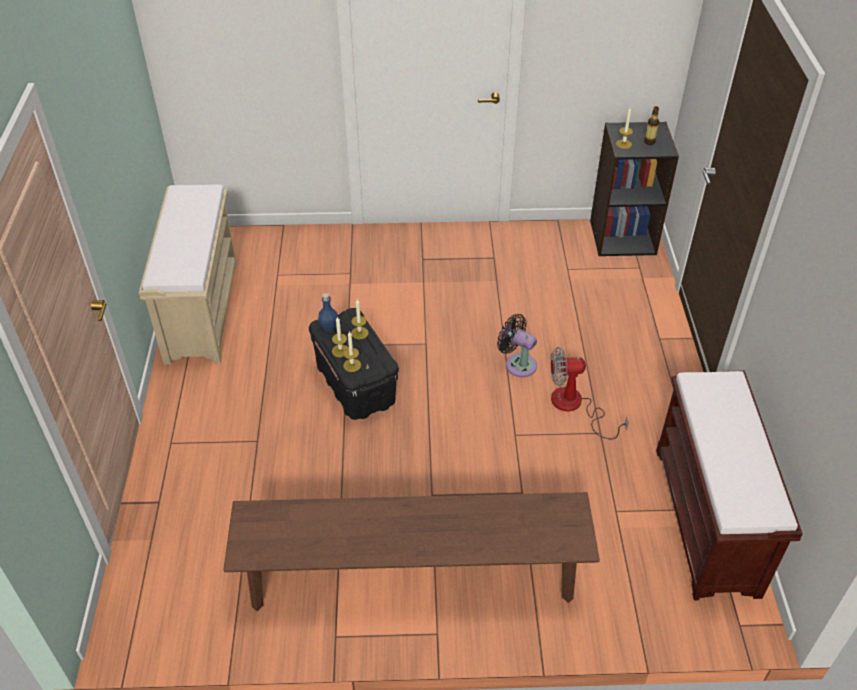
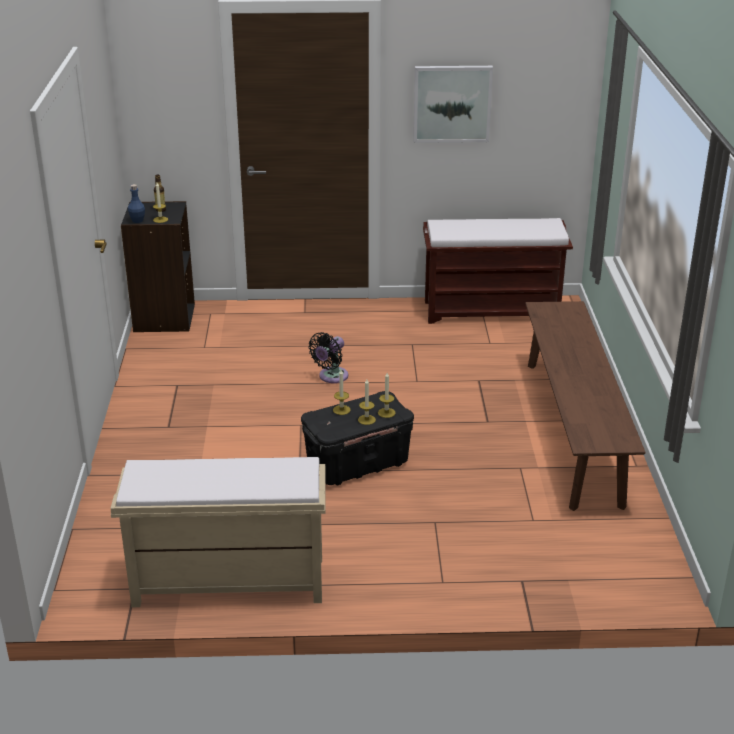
camera: 90 degrees left, 15 degrees down
(329, 327) = (332, 427): blue bottle -> blue bottle (137, 221)
(575, 406) = (383, 353): fan -> none
(809, 270) = (452, 103): none -> picture

